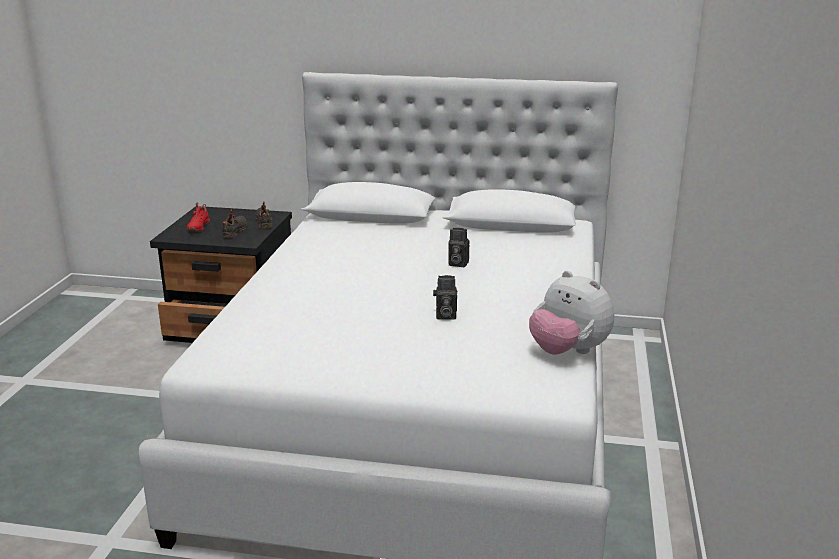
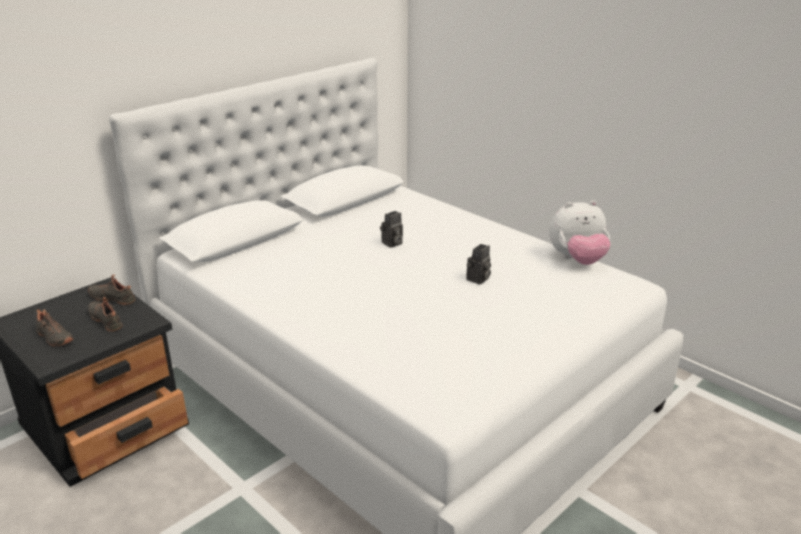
camera: 55 degrees left, 5 degrees up
(197, 227) = (54, 338): red shoe -> black shoe

